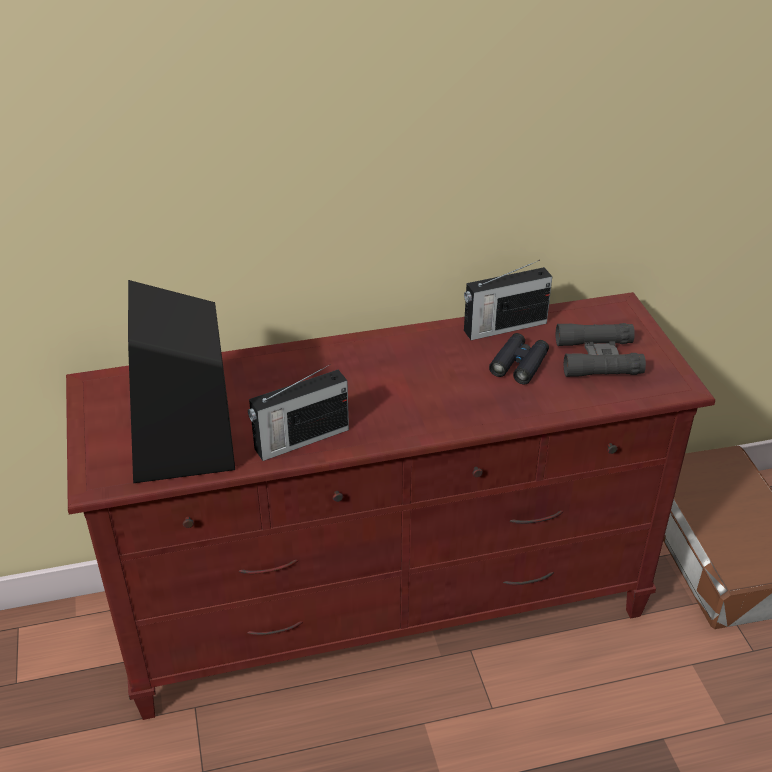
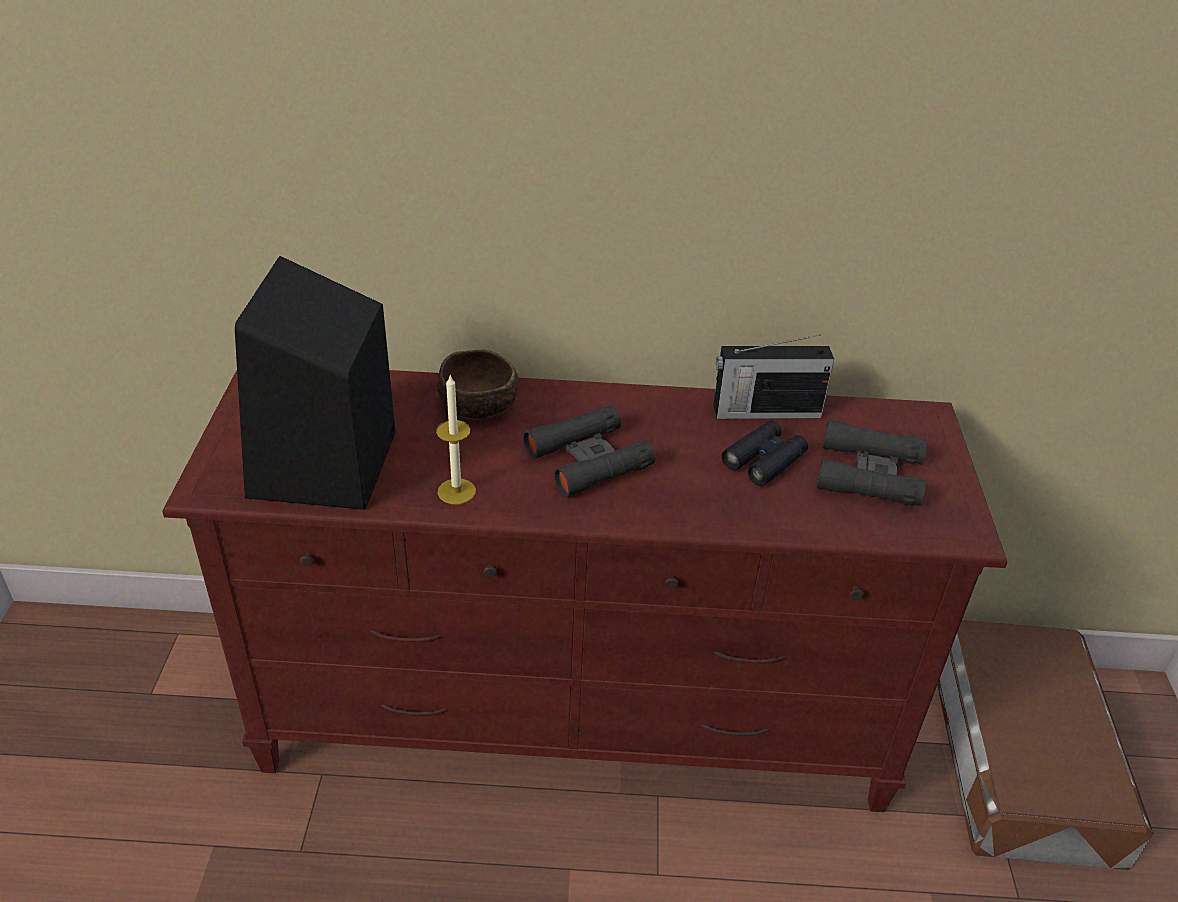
camera: 15 degrees right, 0 degrees up
(285, 369) = (480, 406): none -> brown bowl
(300, 439) = (456, 491): radio -> candle
(389, 393) = (588, 460): none -> black binoculars

